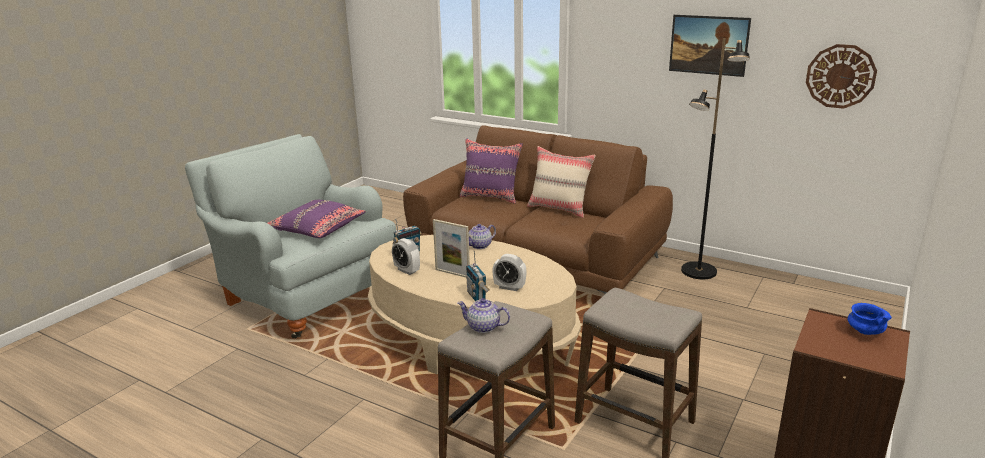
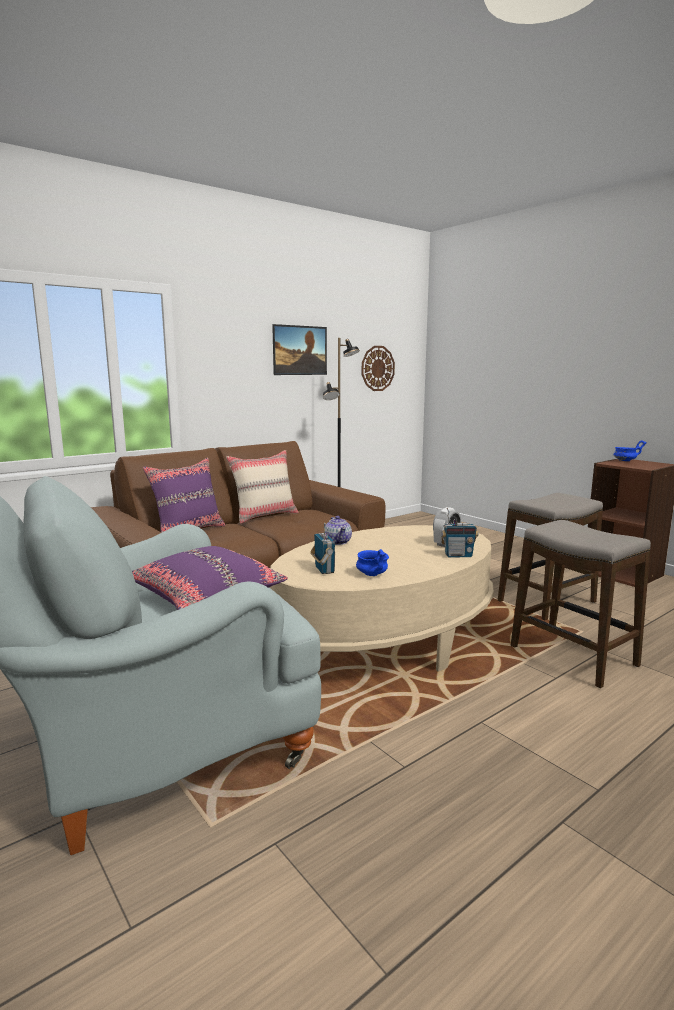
camera: 70 degrees left, 10 degrees down
(407, 270) = (373, 574): alarm clock -> blue bowl
(452, 273) = (397, 558): picture frame -> none
(484, 327) = (581, 536): teapot -> none

